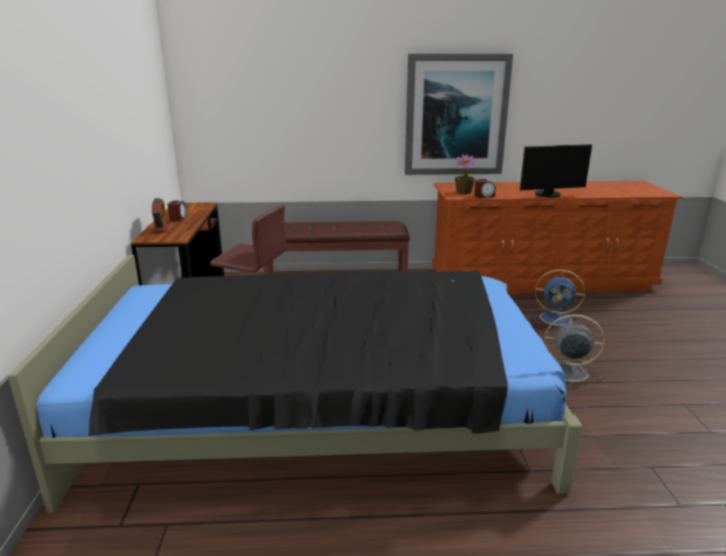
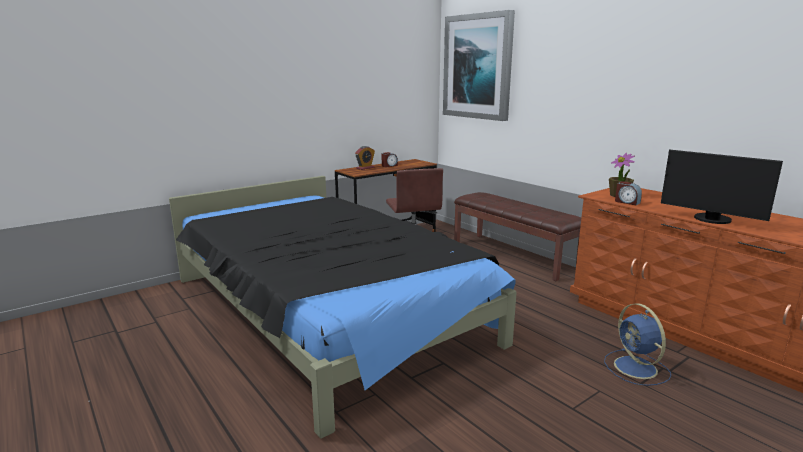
camera: 55 degrees right, 5 degrees down
(455, 115) = (655, 112): picture -> picture (478, 67)
(566, 371) = (527, 398): grey fan -> none

